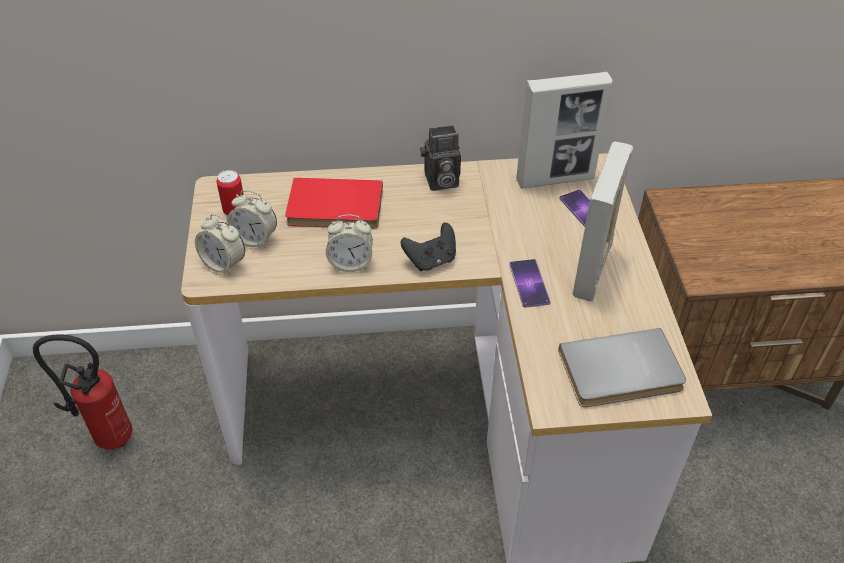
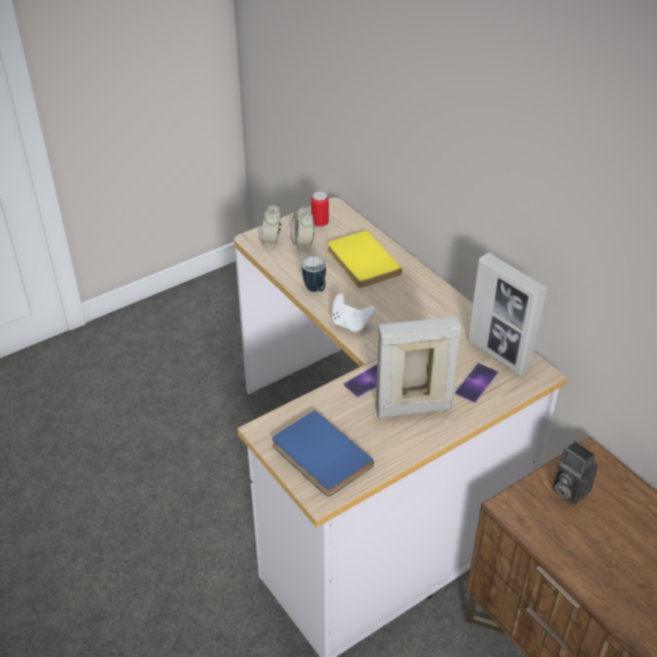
camera: 60 degrees right, 5 degrees down
(108, 436) = (226, 325): fire extinguisher -> none
(335, 209) = (360, 262): red book -> yellow book
(351, 263) = (316, 290): alarm clock -> mug
(431, 260) = (350, 324): black game controller -> white game controller
(440, 182) = (435, 298): camera -> camera (568, 490)
(621, 373) = (319, 457): grey book -> blue book

